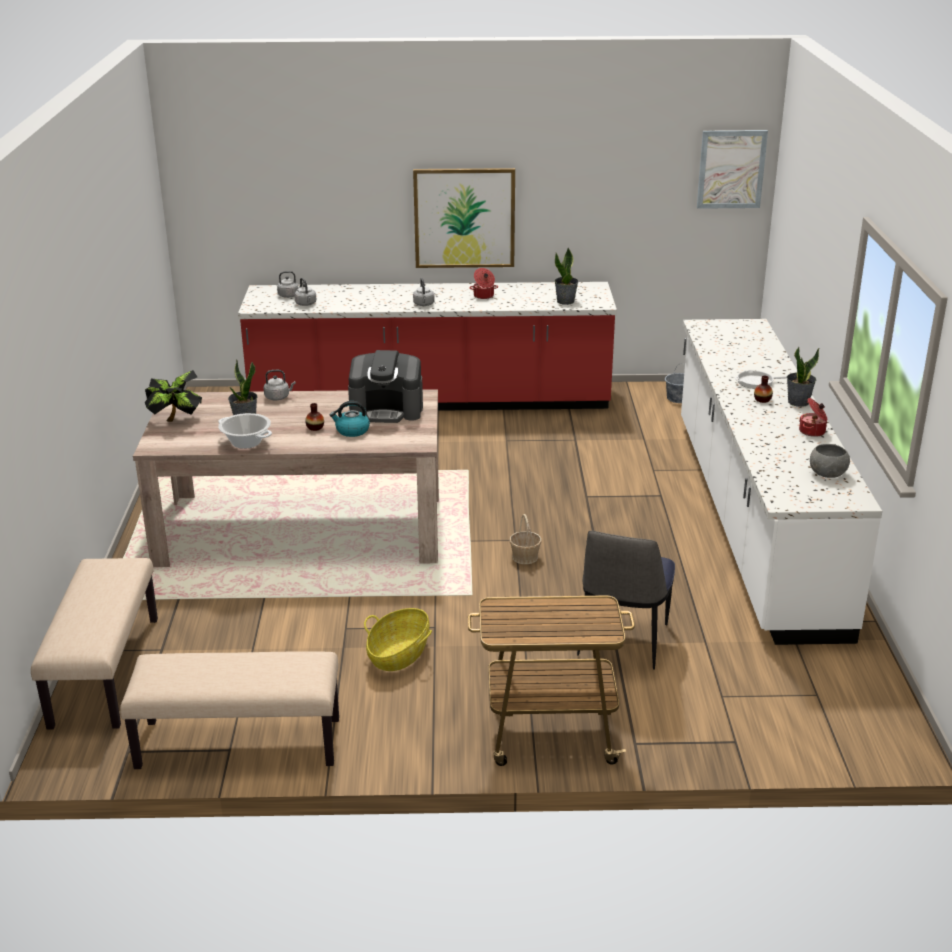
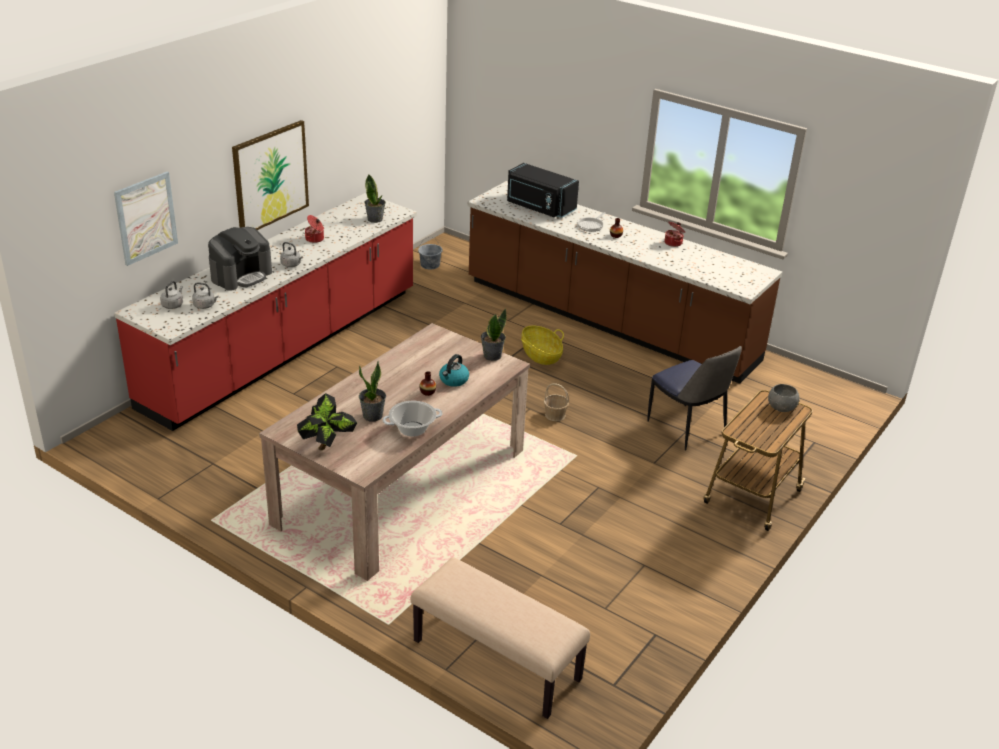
camera: 55 degrees left, 5 degrees up
(238, 744) = (653, 628): beige bench -> none
(278, 397) = (351, 386): grey kettle -> none
(387, 410) = (439, 354): coffee machine -> coffee machine (241, 275)
(398, 655) = (615, 516): basket -> basket (541, 355)
(731, 169) = (424, 74): picture -> picture (146, 218)
(742, 349) = (539, 207): none -> black microwave
(753, 520) = (608, 321): white counter -> brown counter
(798, 402) = (632, 228): potted plant -> potted plant (492, 356)
(828, 474) = (727, 264): grey bowl -> grey bowl (781, 407)

